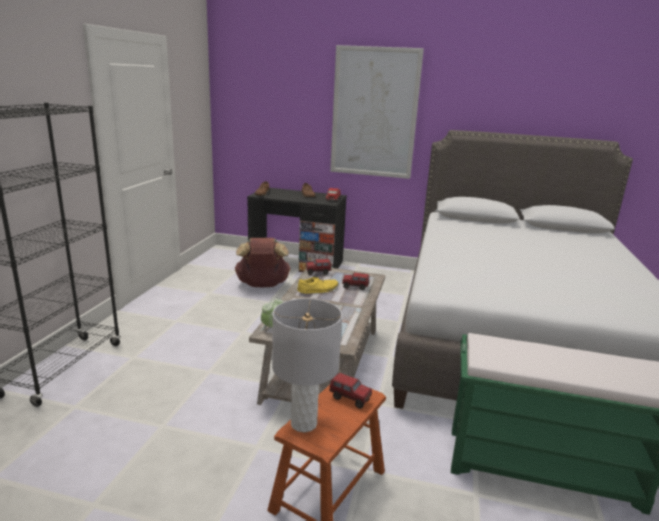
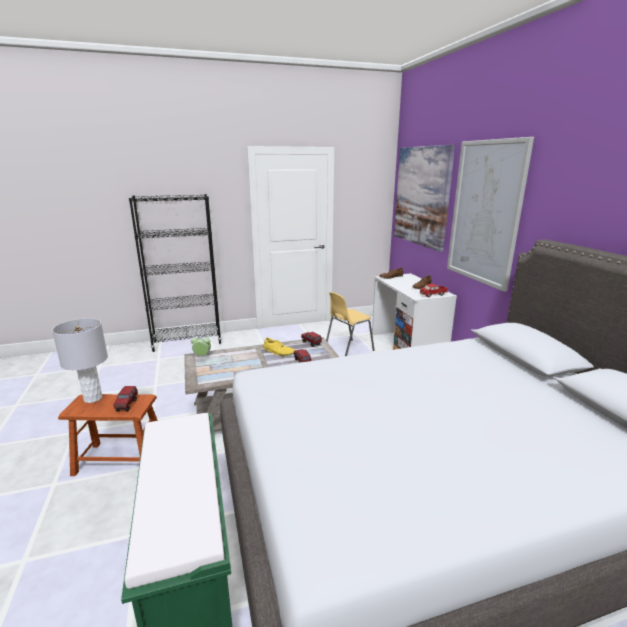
camera: 60 degrees right, 0 degrees up
(262, 285) = (348, 350): brown backpack -> yellow chair
(271, 100) = (422, 196): none -> picture
(296, 263) = (407, 347): black desk -> white desk

